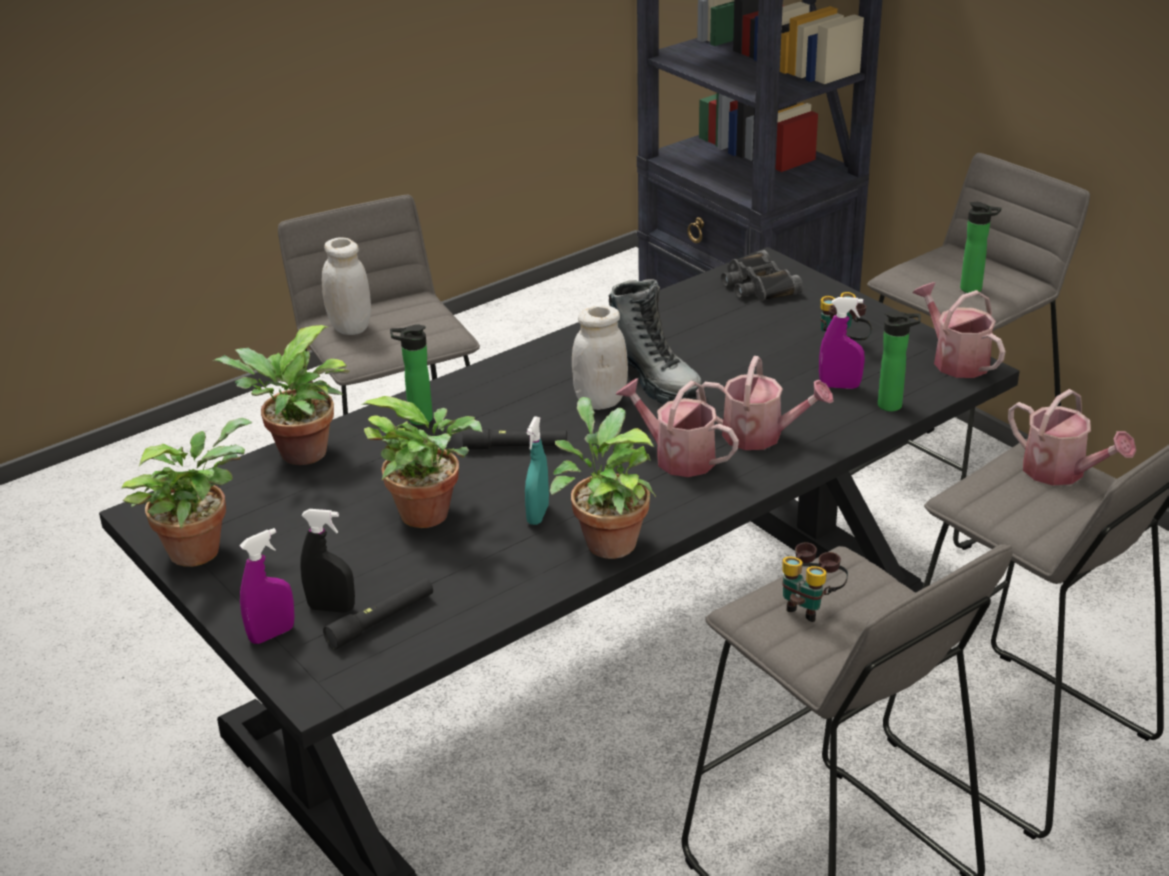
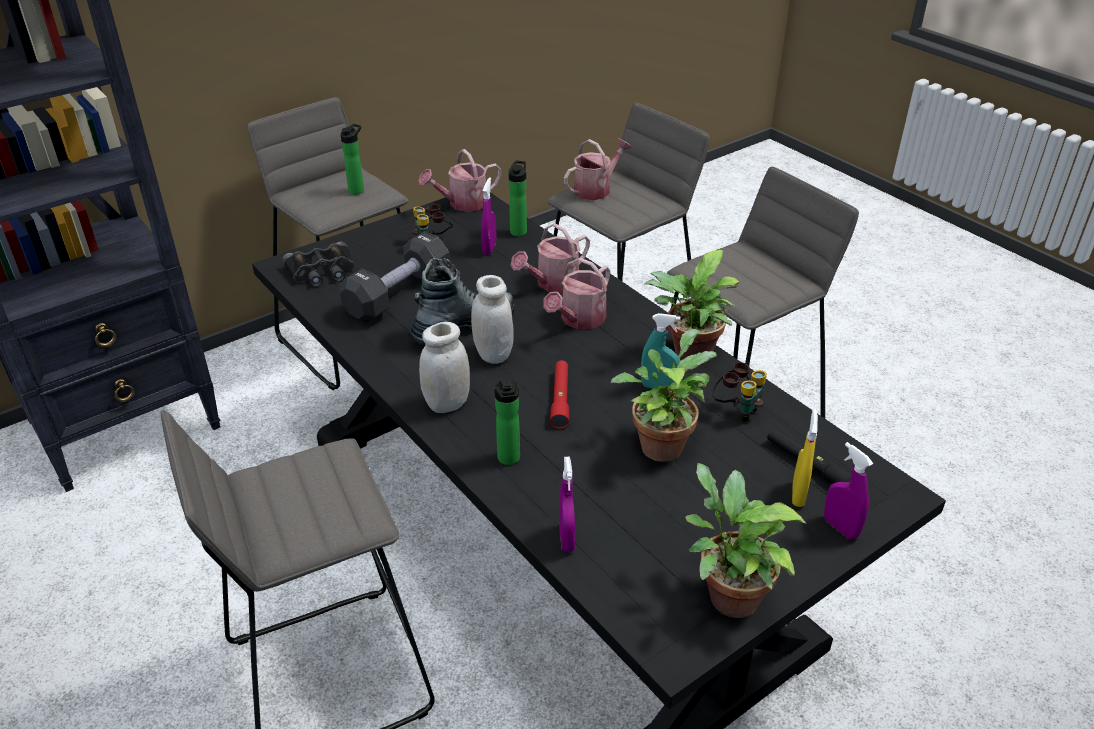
camera: 90 degrees left, 5 degrees up
(297, 455) = (566, 539): potted plant -> purple spray bottle
(331, 608) = (798, 494): black spray bottle -> yellow spray bottle
(350, 327) = (300, 526): white jar -> white jar (447, 403)
(515, 447) = (560, 399): black flashlight -> red flashlight
(716, 334) = (398, 295): none -> black dumbbell
(761, 436) = (553, 283): watering can -> watering can turned 150 degrees counterclockwise
(810, 606) = (742, 282): binoculars -> binoculars (736, 409)

